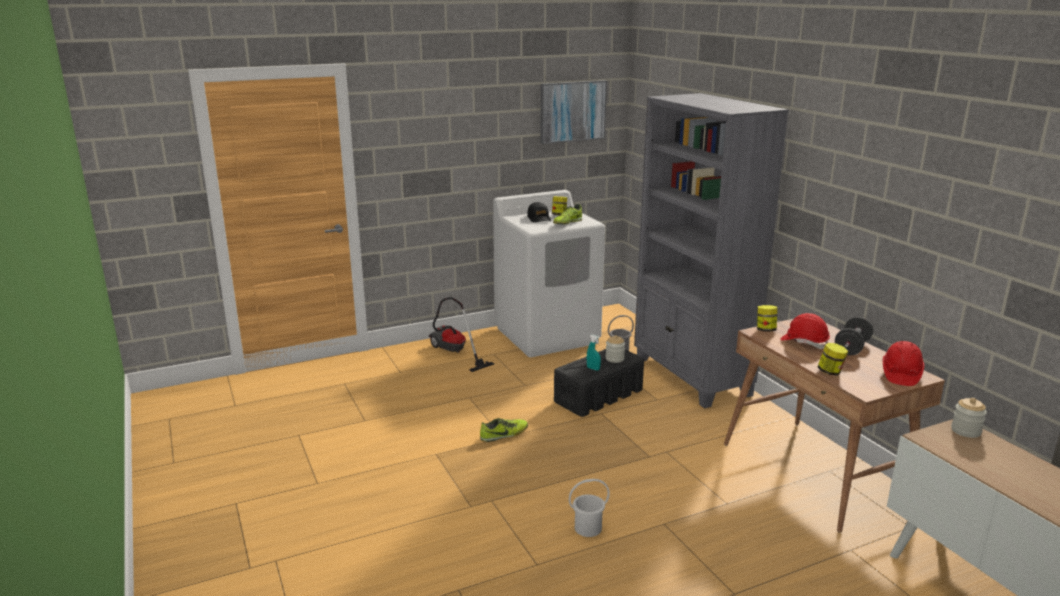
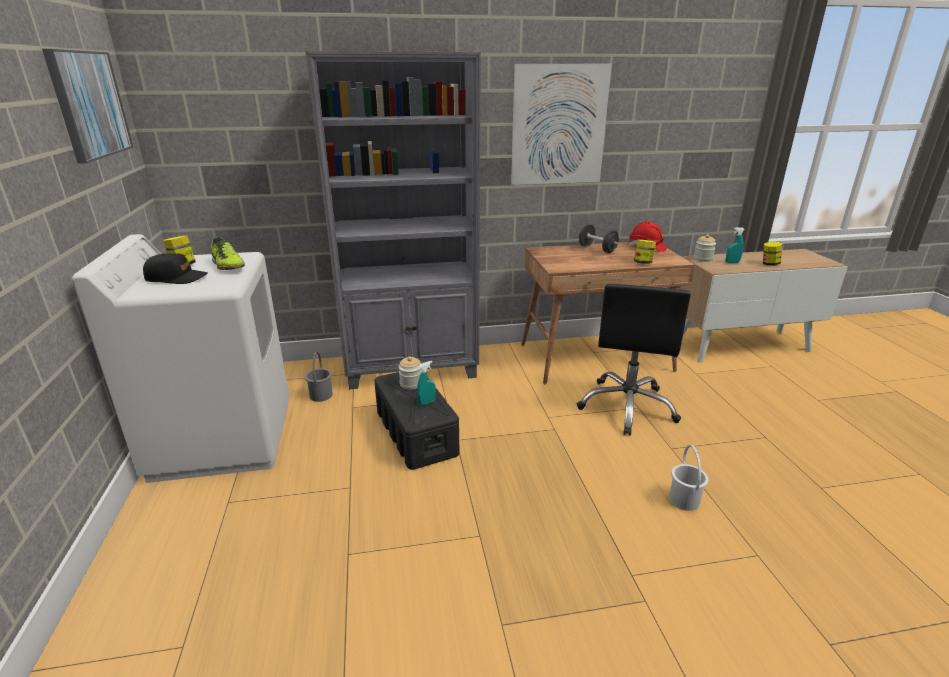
camera: 75 degrees left, 5 degrees up
(453, 353) = (178, 551): vacuum cleaner -> none
(504, 435) = (473, 533): shoe -> none
(722, 496) = (627, 407): none -> black office chair
(765, 330) = (553, 265): jar -> jar (769, 264)
(804, 342) = (584, 259): red hard hat -> none
(863, 197) = (559, 125): none -> picture
(980, 452) = (732, 262): none -> turquoise spray bottle

